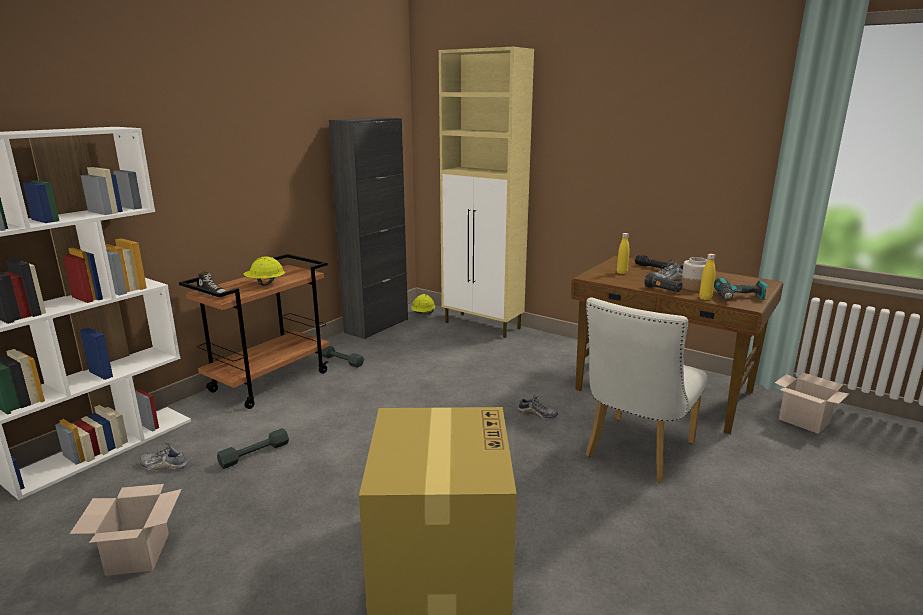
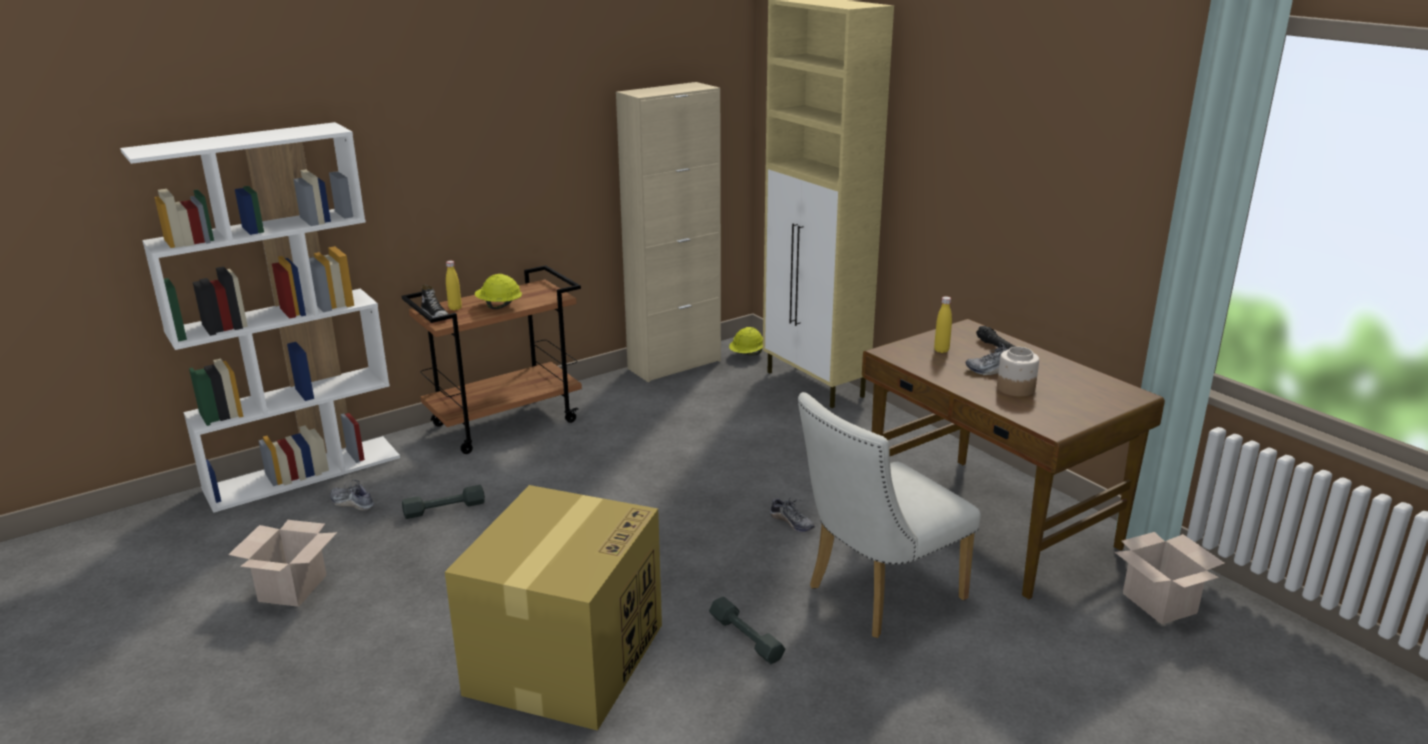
camera: 20 degrees right, 5 degrees up
(341, 360) = (601, 408): grey dumbbell -> grey dumbbell (746, 637)
(376, 326) = (674, 365): black cabinet -> beige cabinet
(663, 290) = (963, 387): black flashlight -> none
(705, 298) = (1006, 409): yellow bottle -> yellow bottle (455, 308)
(739, 298) = (1057, 416): power drill -> none

